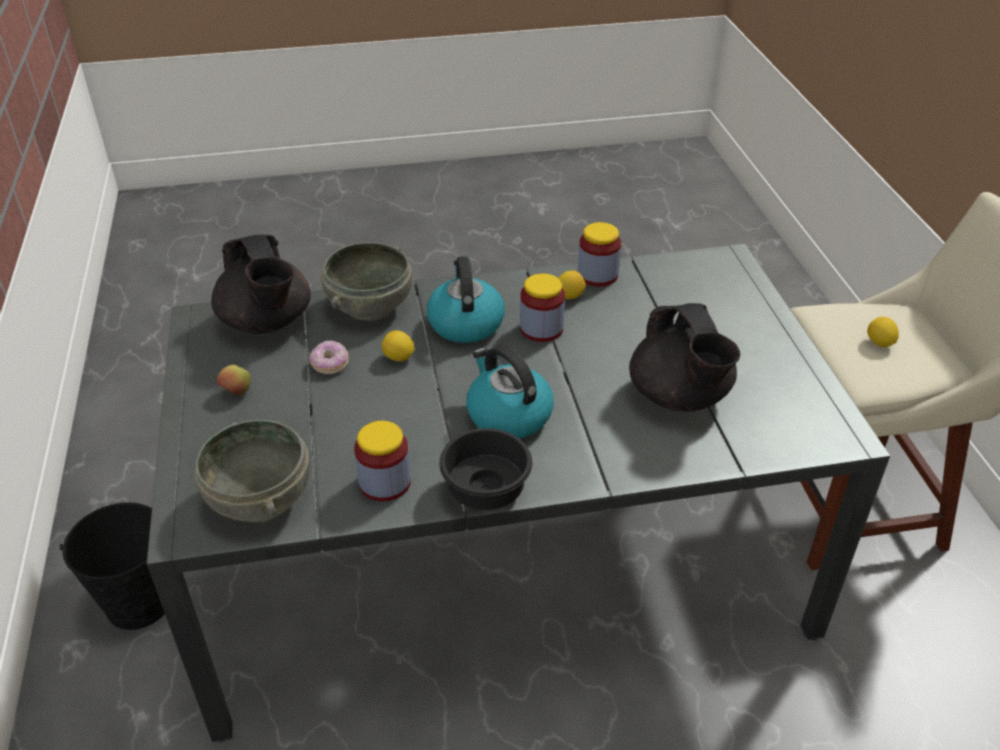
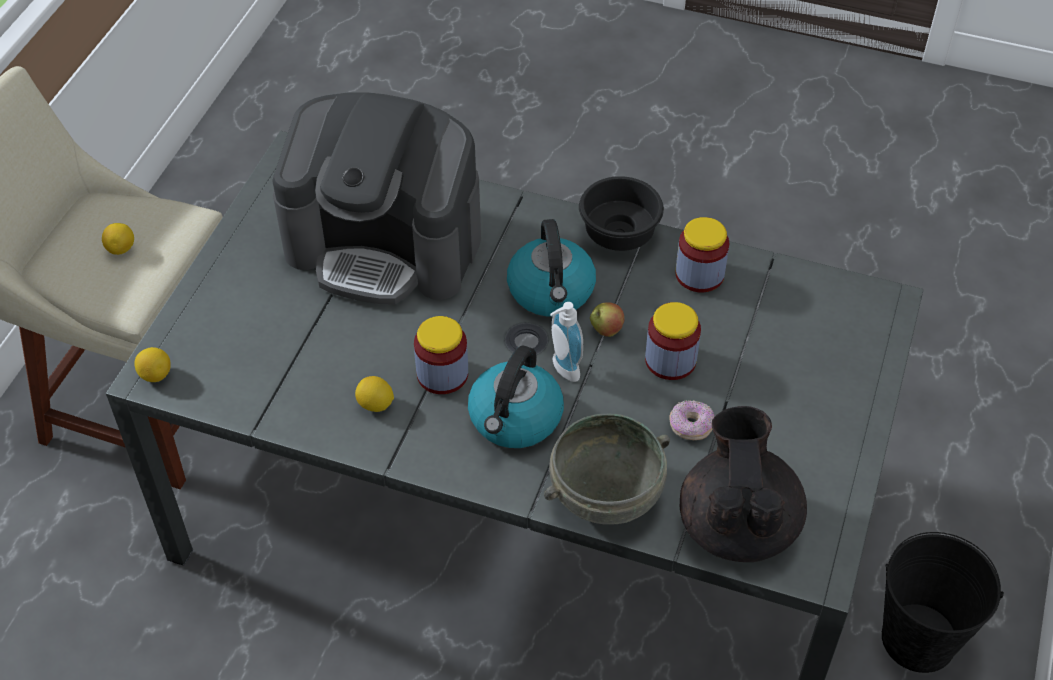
camera: 150 degrees left, 10 degrees up
(237, 392) = (802, 432): apple -> apple (606, 330)
(262, 499) = (812, 303): grey bowl -> none
(398, 358) = (614, 403): lemon -> lemon (155, 375)
(454, 363) = (562, 370): none -> soap dispenser
(597, 275) = (316, 421): jar -> jar (670, 360)
(679, 397) = (385, 243): black teapot -> coffee machine

